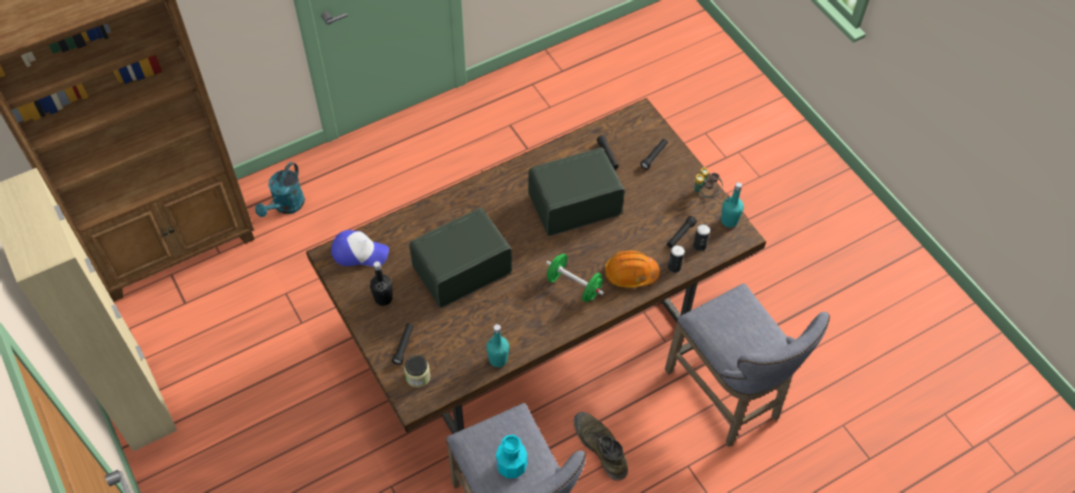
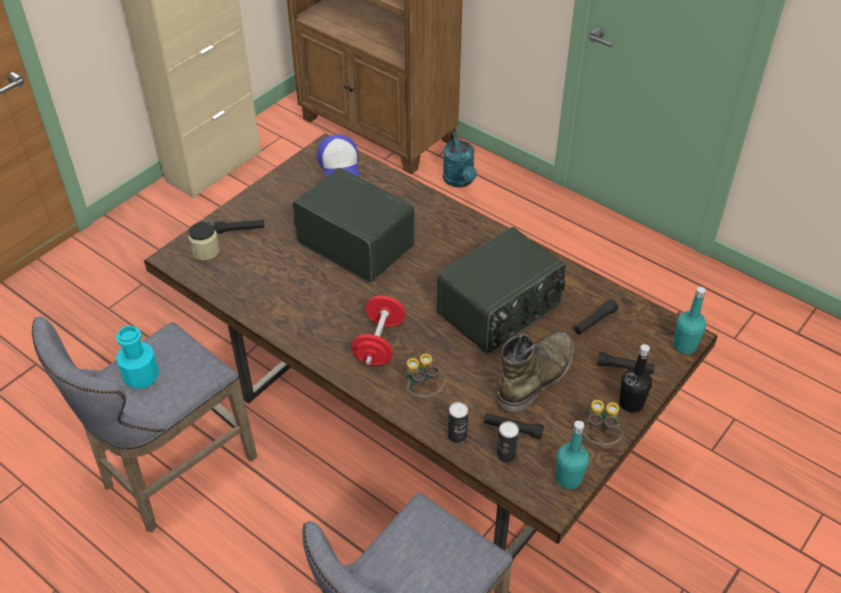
camera: 70 degrees right, 10 degrees down
(286, 206) = (460, 181): turquoise watering can -> turquoise watering can turned 105 degrees counterclockwise
(383, 298) = (292, 198): black bottle -> black bottle (631, 403)
(498, 359) = (250, 306): turquoise bottle -> turquoise bottle (684, 346)
(574, 203) = (500, 310): radio -> radio turned 90 degrees clockwise
(574, 286) = (379, 343): green dumbbell -> red dumbbell
(600, 447) = (287, 531): green boot -> green boot (537, 377)
(630, 274) = (423, 393): orange hard hat -> binoculars

